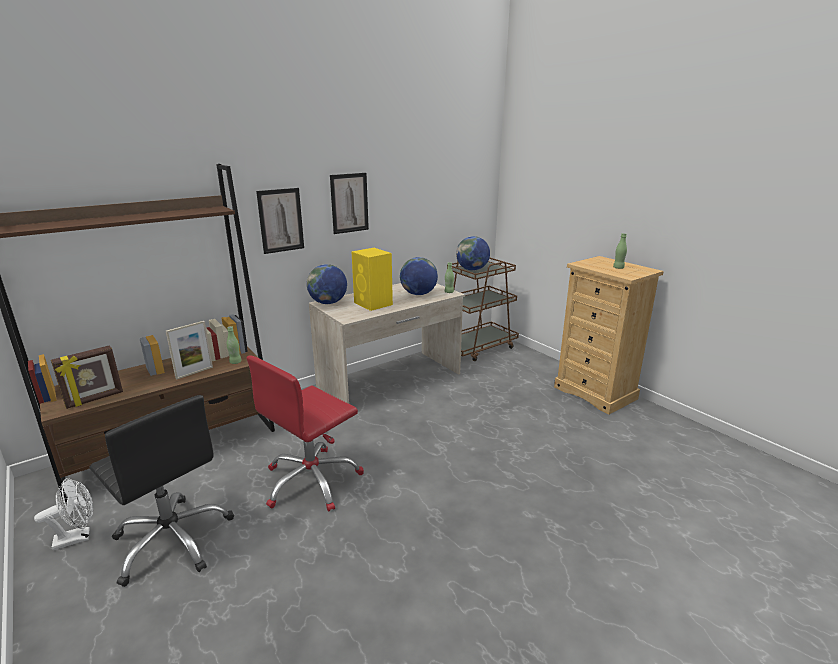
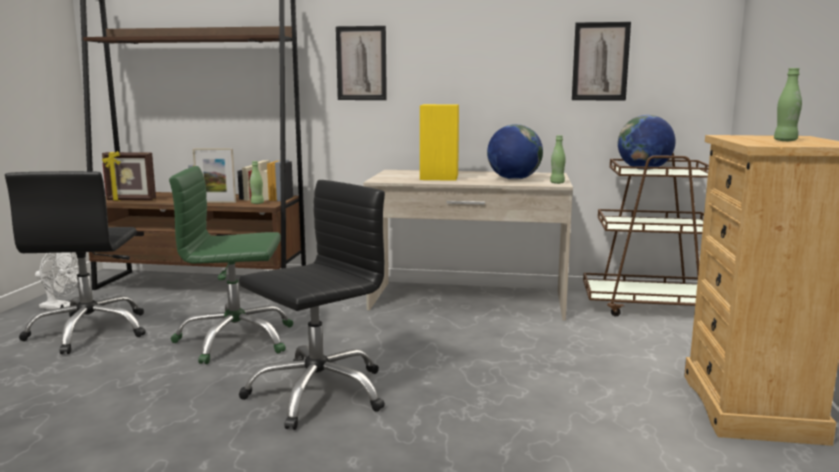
camera: 45 degrees right, 10 degrees down
(312, 481) = (235, 340): red office chair -> green office chair
(328, 303) = (399, 171): globe -> none
(349, 203) = (453, 50): picture -> picture (600, 61)
(437, 487) = (317, 392): none -> black office chair

